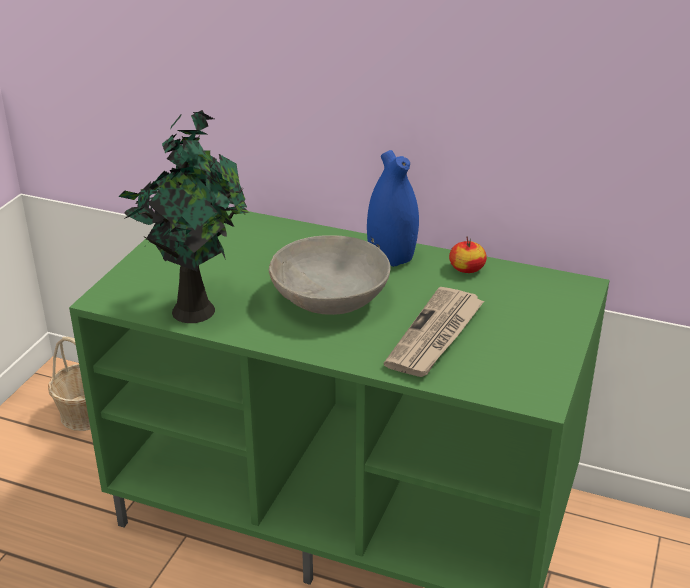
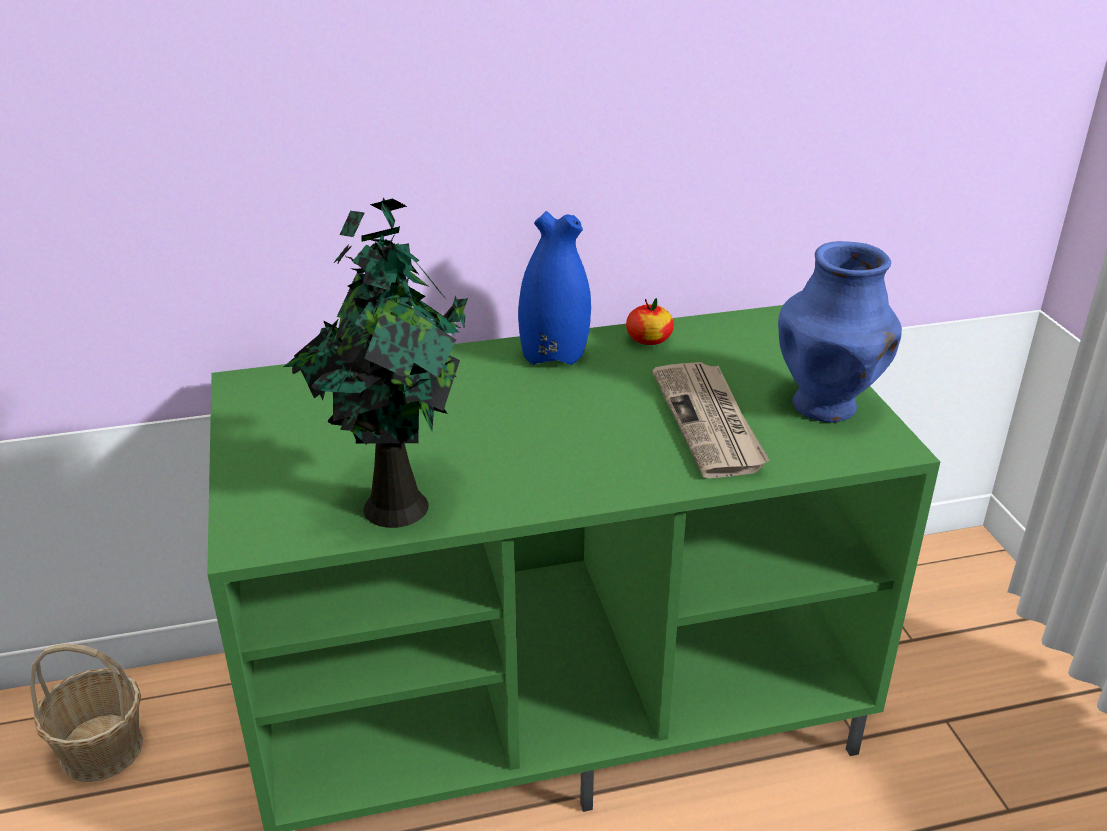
camera: 35 degrees left, 0 degrees up
(330, 298) = (545, 426): grey bowl -> none
(531, 356) = (826, 406): none -> blue vase

